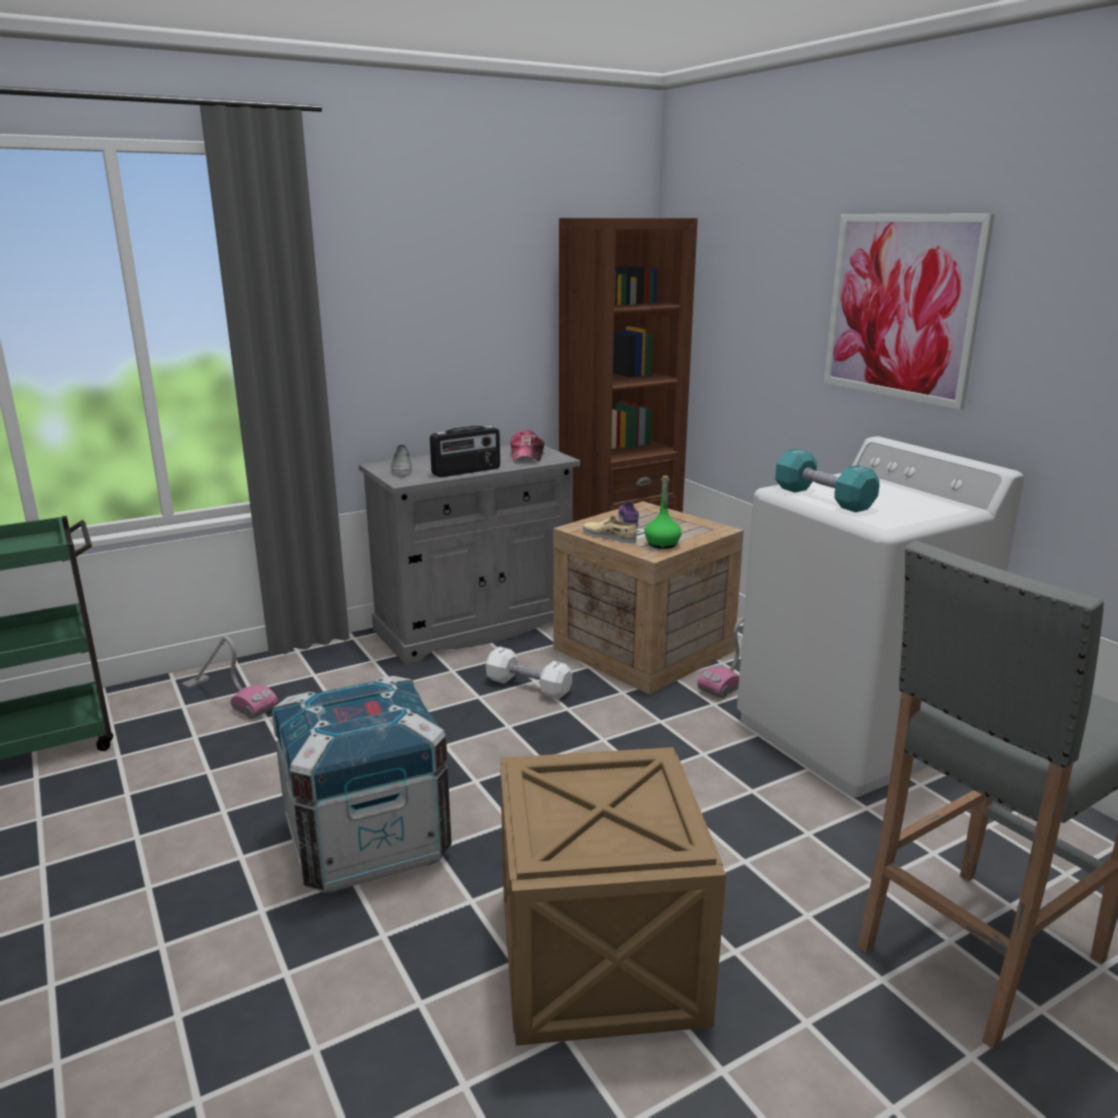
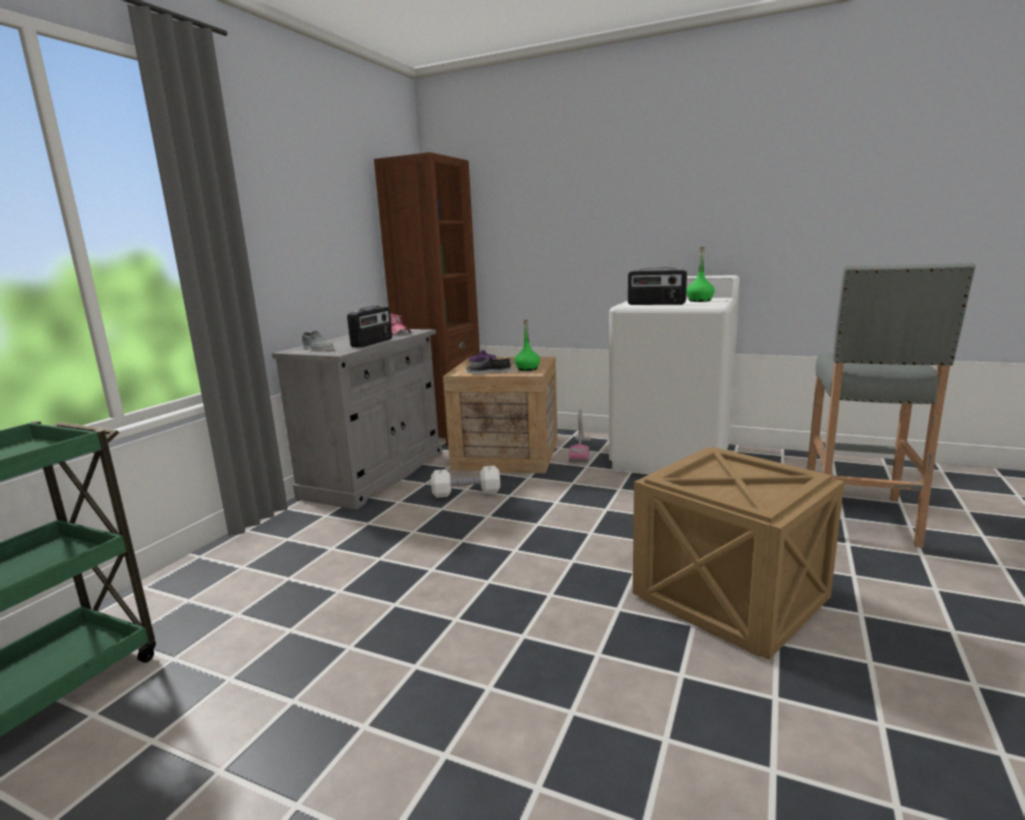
camera: 35 degrees left, 5 degrees down
(229, 697) = (228, 578): vacuum cleaner -> none
(367, 841) = (498, 611): crate -> none
(609, 536) = (488, 372): beige shoe -> black shoe
(823, 498) = (656, 304): turquoise dumbbell -> radio
(901, 307) = (637, 197): picture -> none
(907, 506) = (699, 301): none -> green bottle

